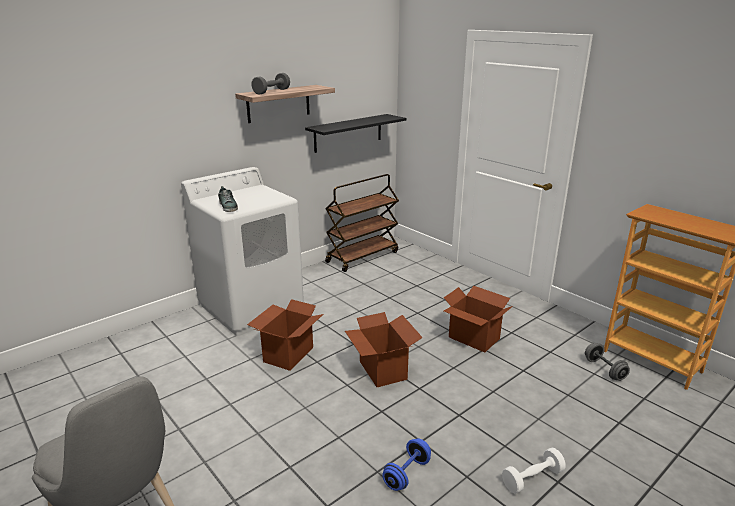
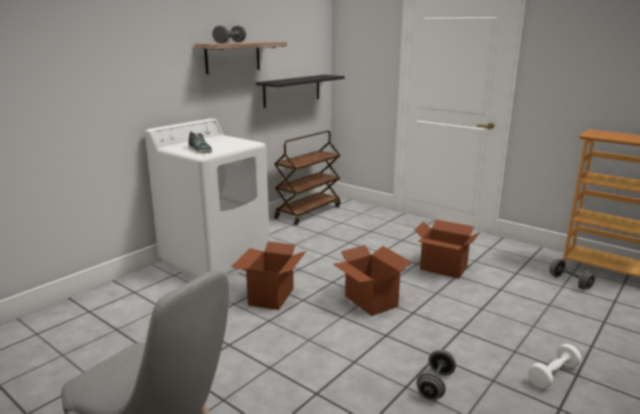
camera: 10 degrees left, 5 degrees down
(406, 474) = (435, 385): blue dumbbell -> grey dumbbell

